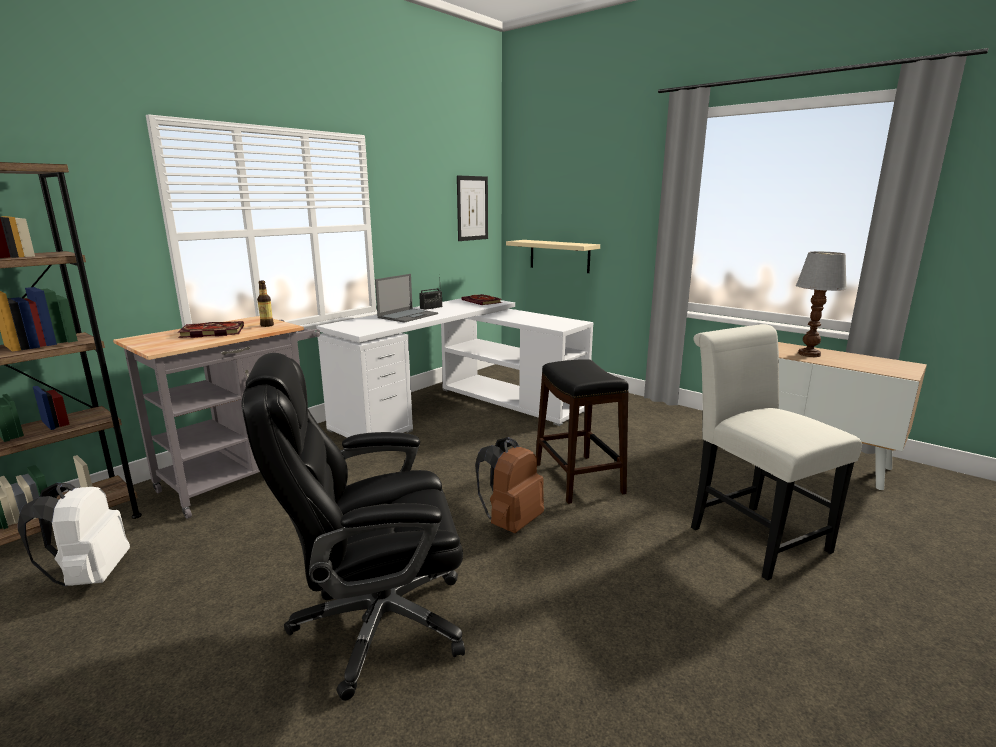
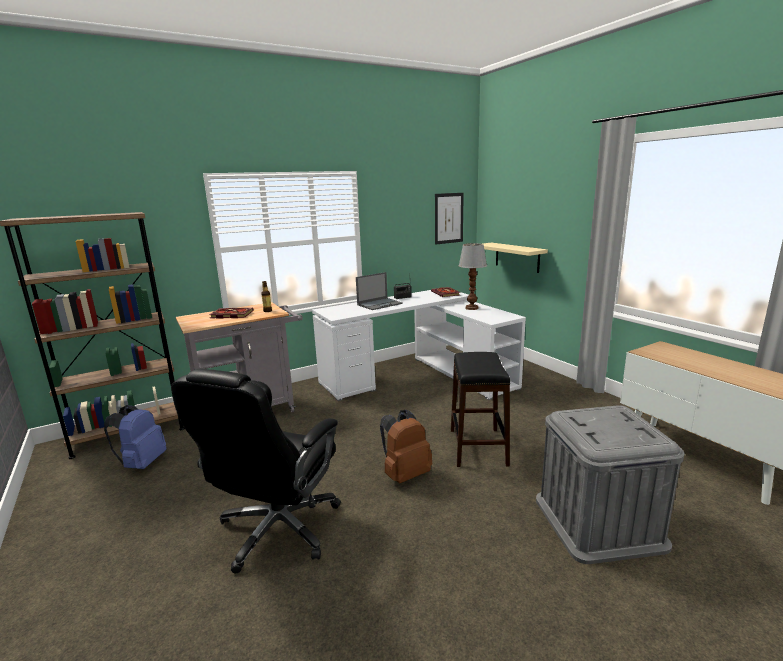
camera: 20 degrees right, 0 degrees up
(90, 576) = (142, 463): white backpack -> blue backpack
(377, 623) = (277, 529): black office chair -> black office chair turned 75 degrees counterclockwise
(751, 534) = (598, 521): white chair -> grey storage box
(809, 354) = (707, 364): table lamp -> table lamp (471, 308)

